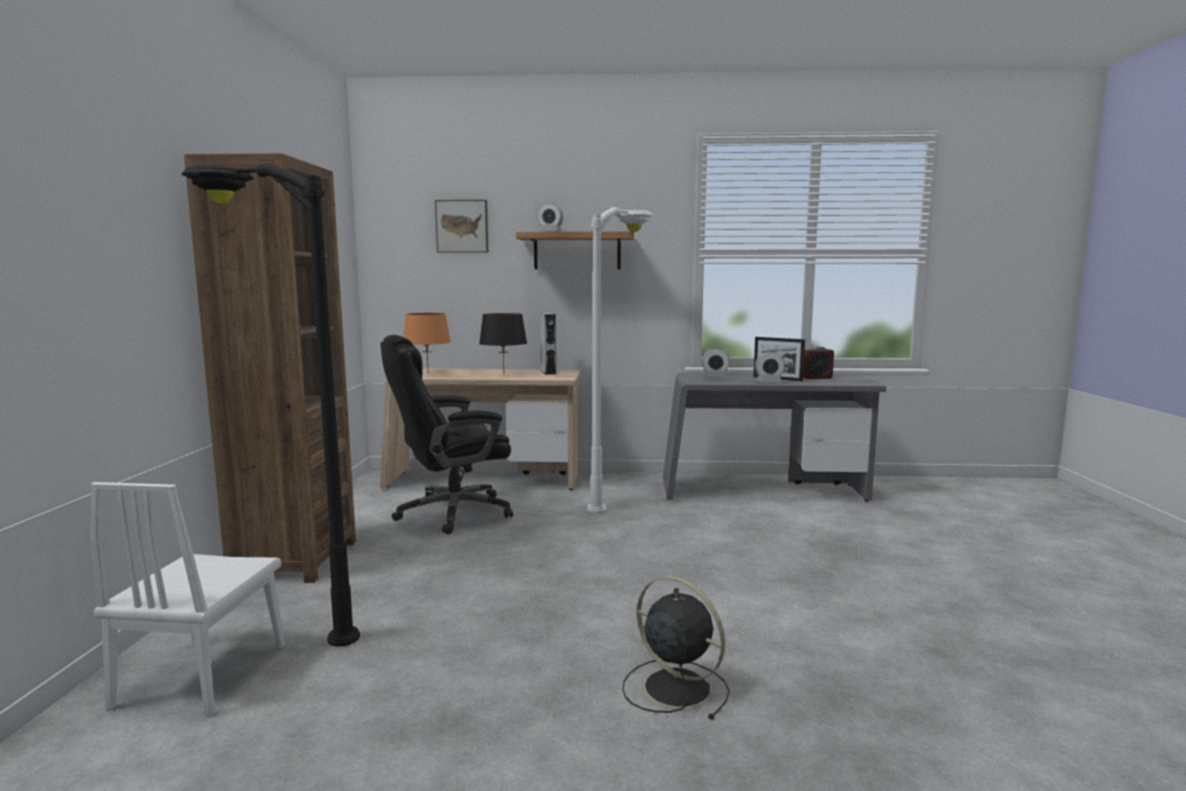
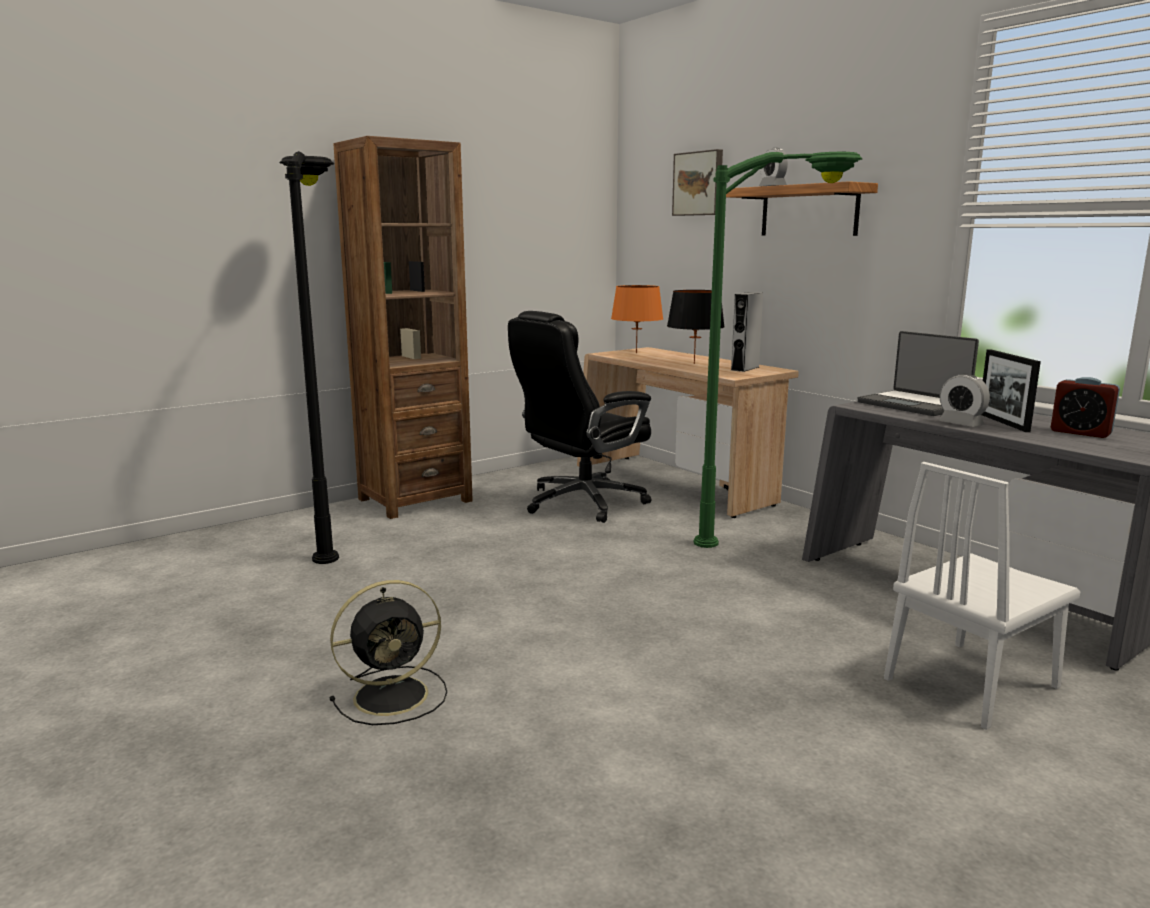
camera: 50 degrees right, 5 degrees up
(202, 674) = (241, 546): white chair -> white chair (971, 682)
(451, 513) = (581, 503): black office chair -> black office chair turned 60 degrees counterclockwise
(622, 493) = (777, 537): white floor lamp -> green floor lamp
(674, 687) = (394, 695): black fan -> black fan turned 60 degrees clockwise
(714, 377) = (914, 405): alarm clock -> laptop

